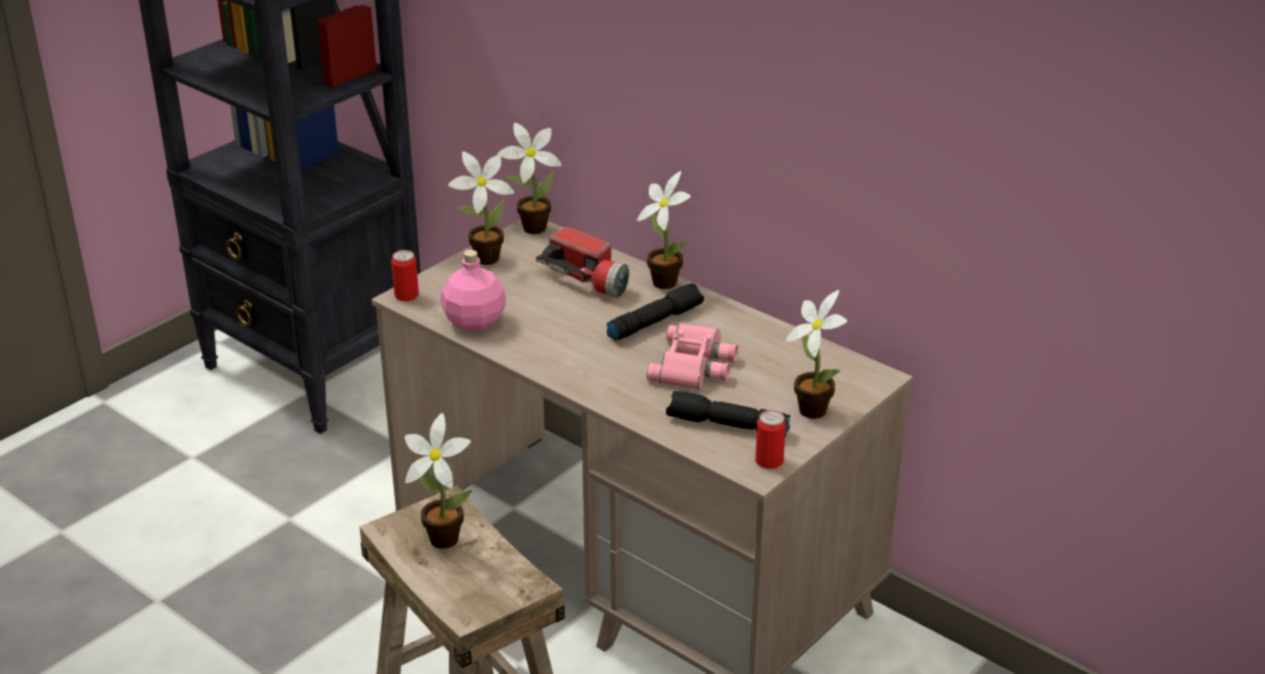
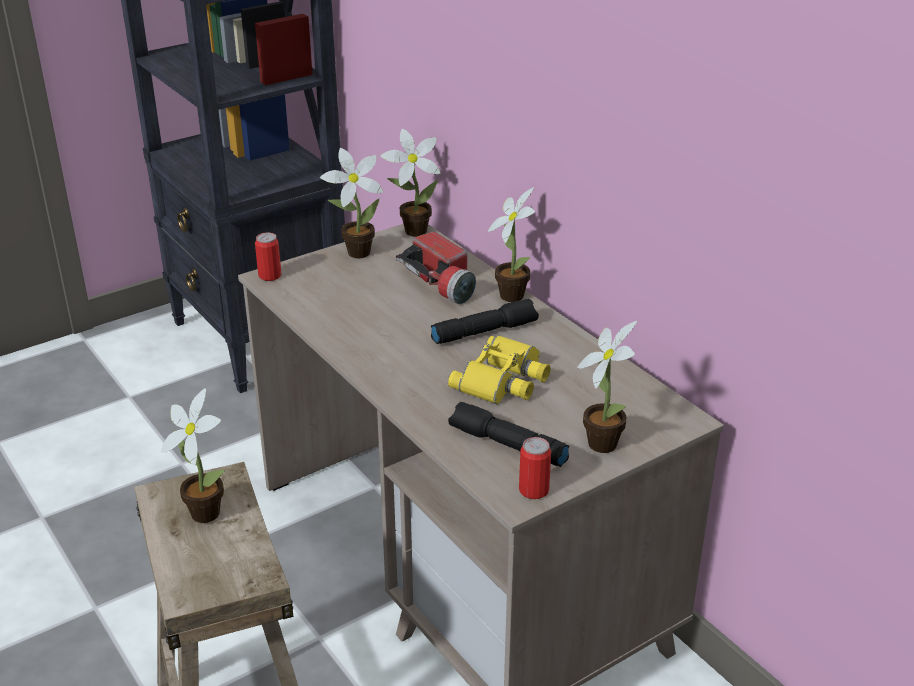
camera: 15 degrees right, 0 degrees up
(473, 321) = (316, 307): pink bottle -> none
(695, 365) = (504, 379): pink binoculars -> yellow binoculars

